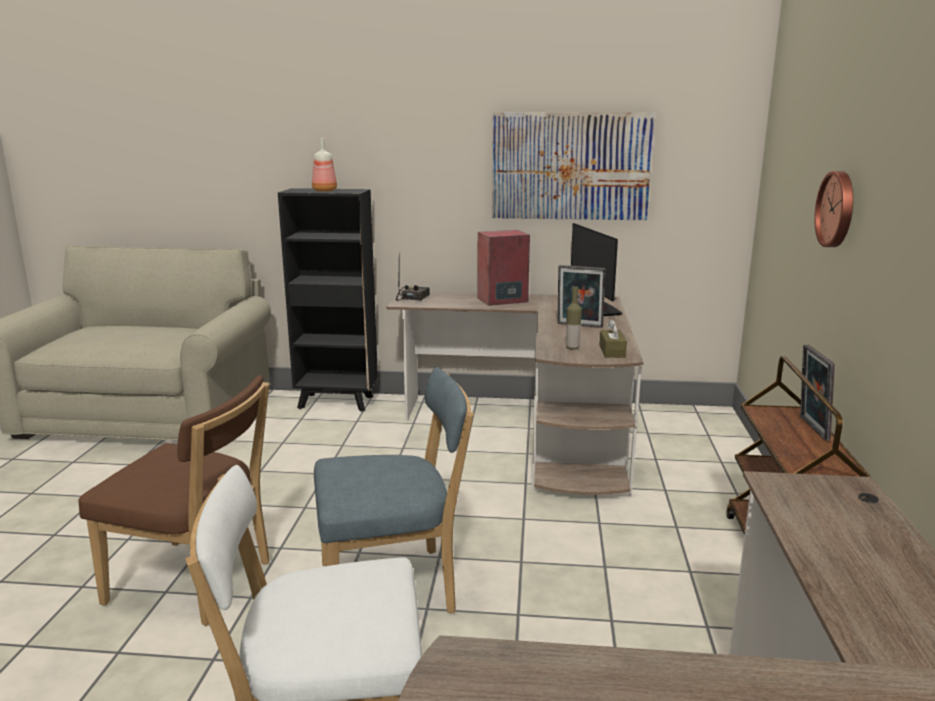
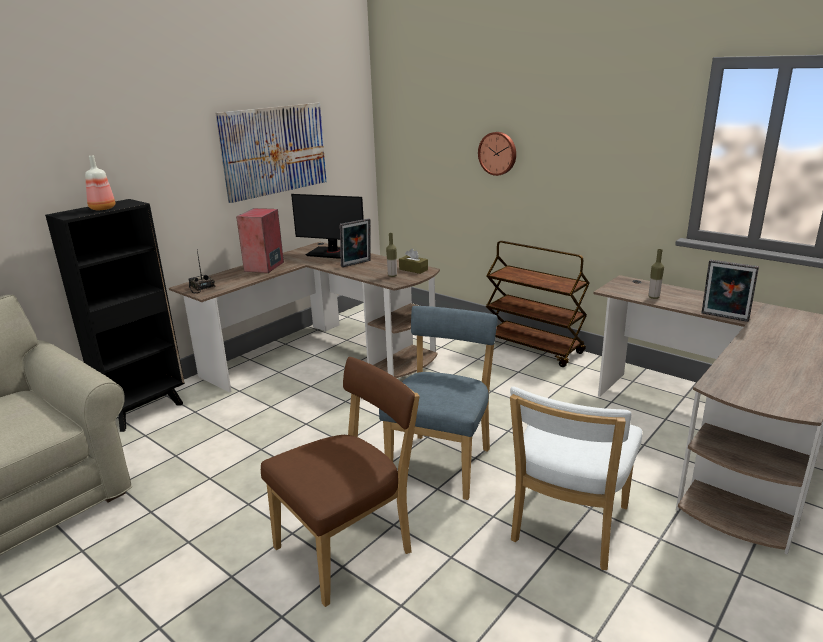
camera: 55 degrees left, 5 degrees up
(810, 428) = (530, 273): picture frame -> picture frame (724, 318)
(813, 528) = (653, 297): none -> bottle

